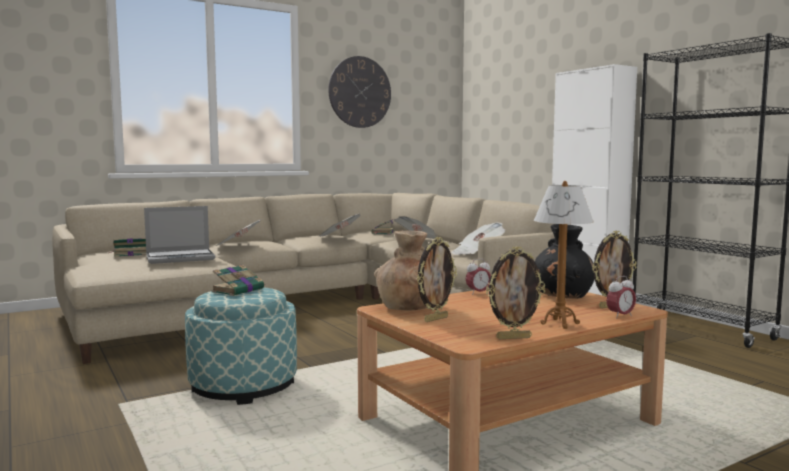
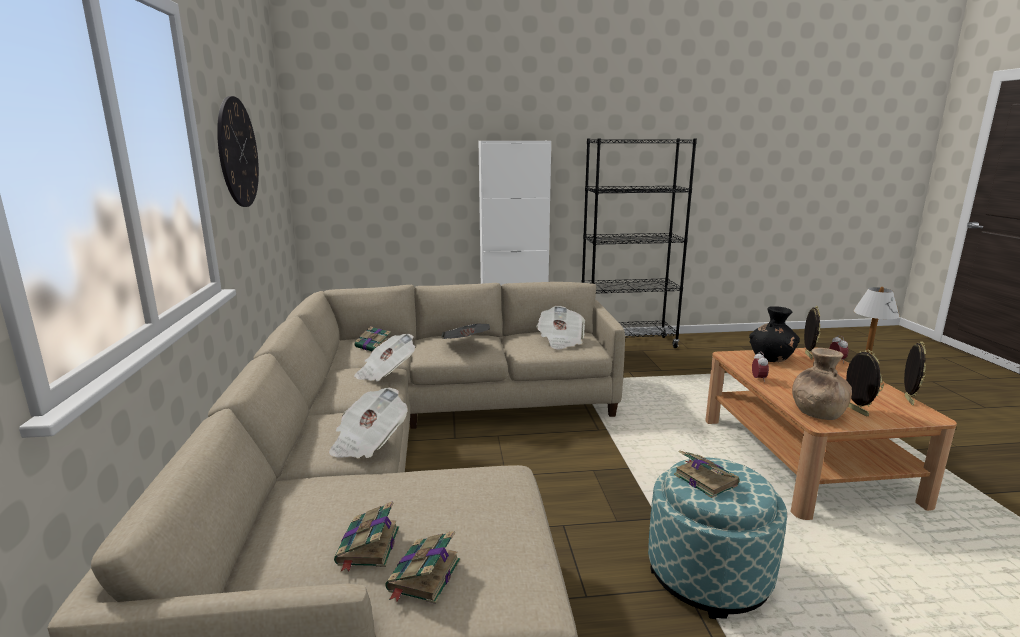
camera: 65 degrees left, 10 degrees up
(107, 261) = (423, 576): none -> book
(181, 258) = (461, 497): laptop -> none

